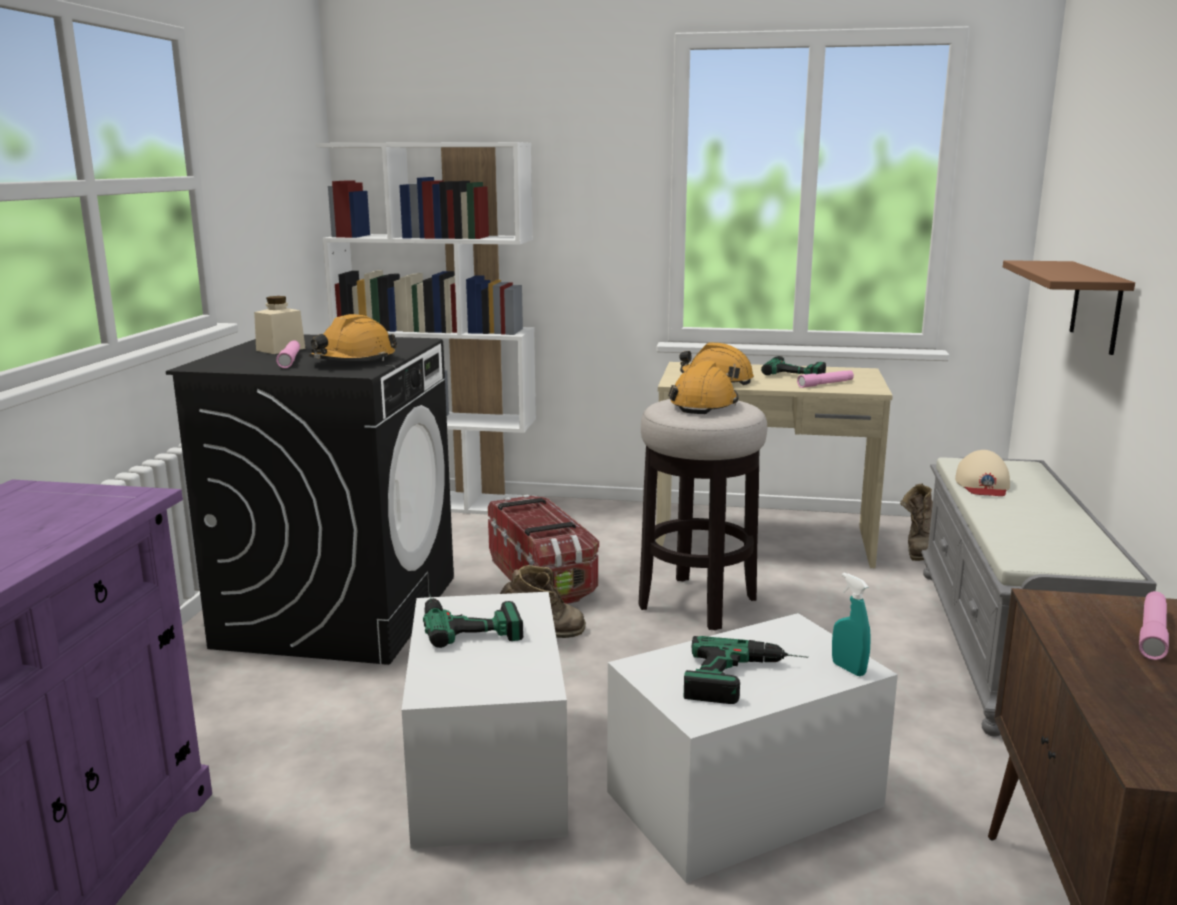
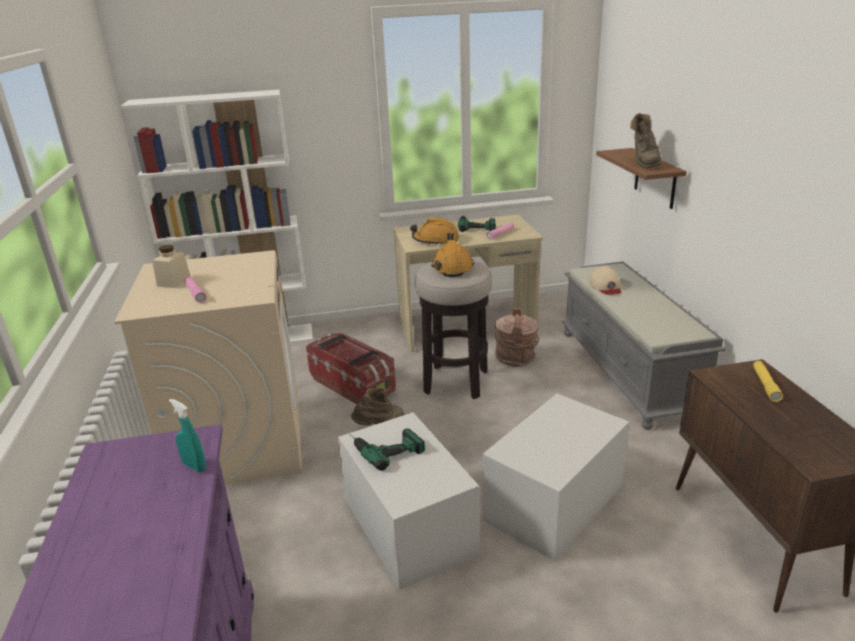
camera: 20 degrees left, 10 degrees up
(339, 610) = (239, 441): black washing machine -> beige washing machine
(353, 361) = (241, 286): orange hard hat -> none
(746, 679) = (560, 445): power drill -> none
(817, 591) = (516, 358): none -> brown bucket
(848, 669) = (605, 424): turquoise spray bottle -> turquoise spray bottle (194, 466)
(921, 550) = (554, 317): brown boot -> brown boot (644, 163)
(1152, 633) = (765, 385): pink flashlight -> yellow flashlight

